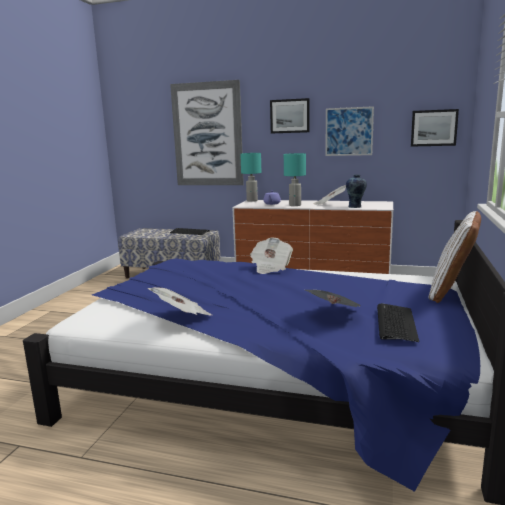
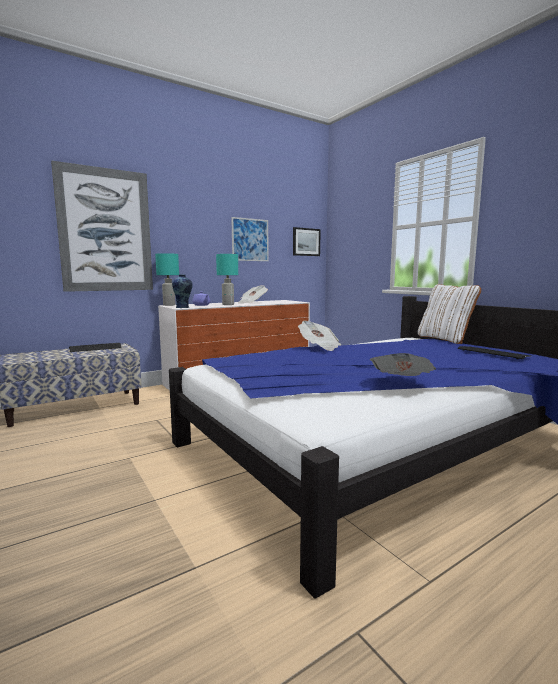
camera: 50 degrees left, 5 degrees down
(290, 116) = (199, 220): picture -> none
(334, 314) = (459, 356): newspaper -> none
(355, 207) = (279, 302): vase -> vase (183, 307)

